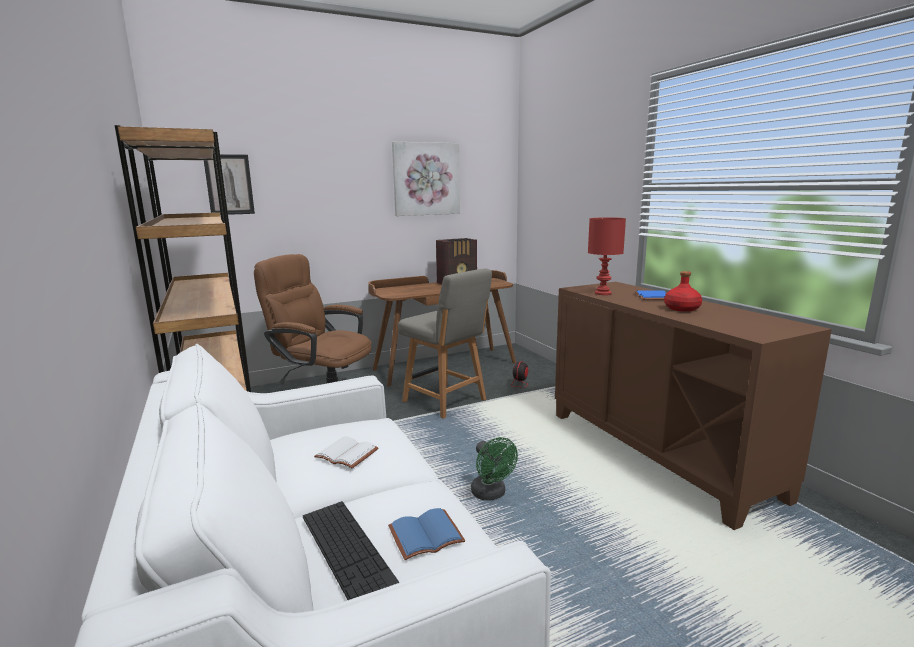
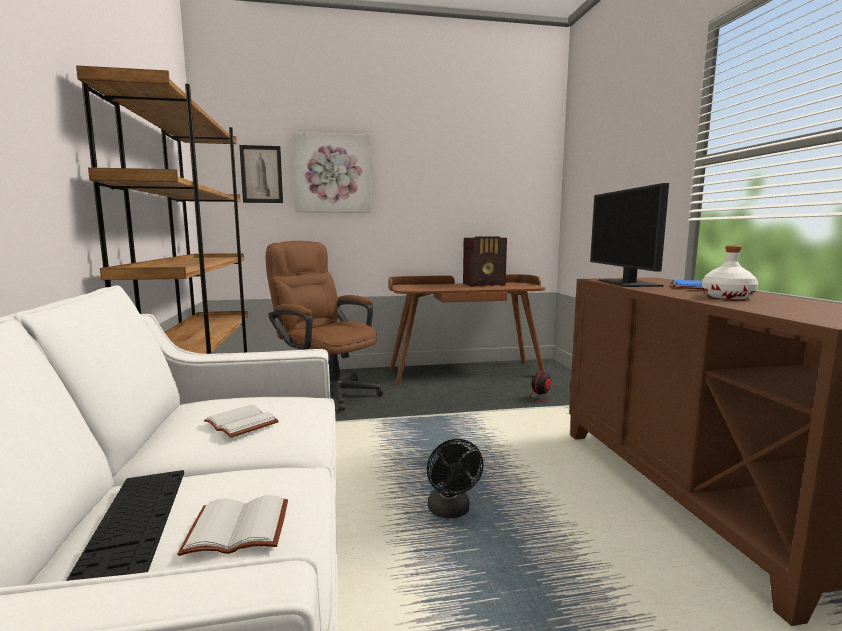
camera: 15 degrees right, 5 degrees down
(426, 179) = (458, 175): picture -> picture (332, 173)
(426, 534) = (240, 527): blue book -> white book
(446, 401) = (449, 406): grey chair -> none
(491, 494) = (451, 511): green fan -> black fan
(603, 293) = (629, 283): red table lamp -> monitor
(682, 309) = (728, 297): red bottle -> white bottle

